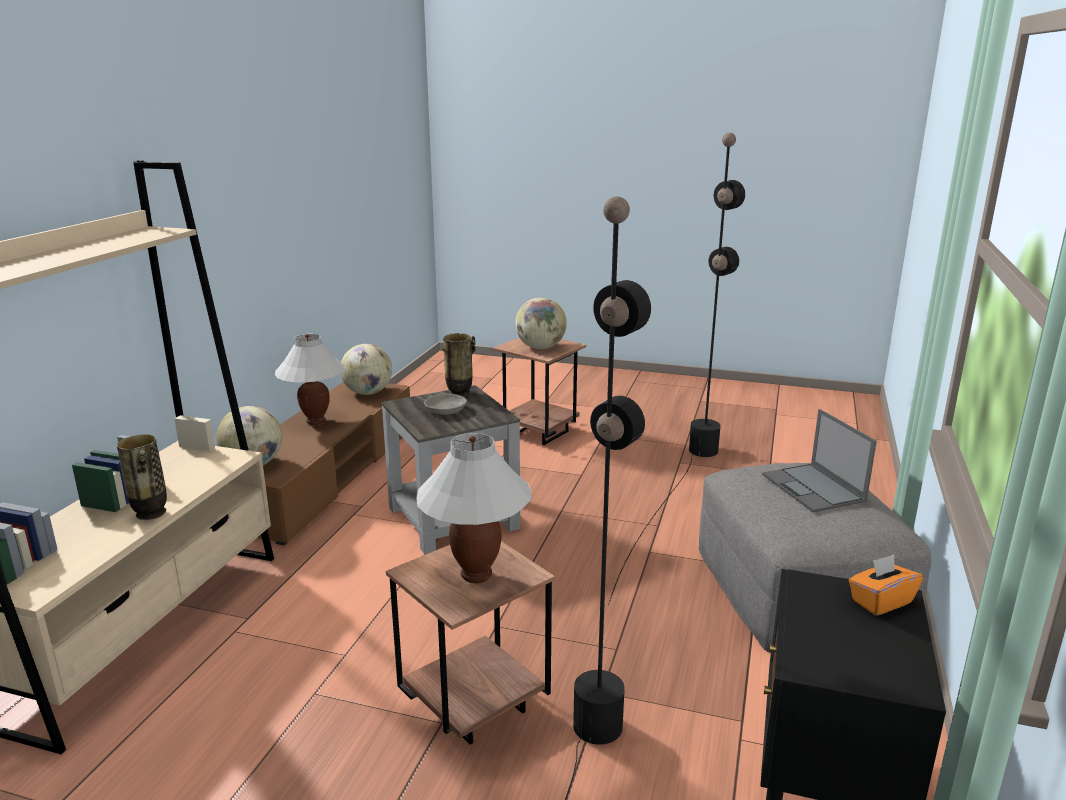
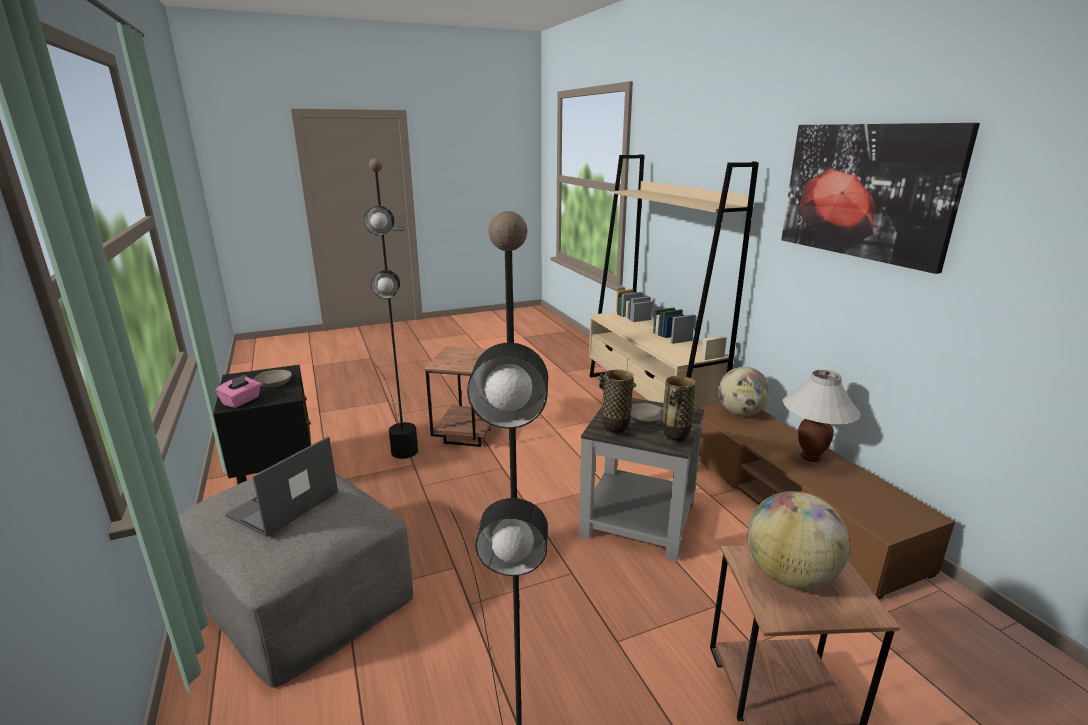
camera: 140 degrees right, 0 degrees up
(150, 514) = (638, 335): vase -> vase (614, 431)
(232, 169) = (865, 191): none -> picture
(368, 393) = (879, 510): globe -> none
(476, 575) = (459, 358): white table lamp -> none
(814, 488) = (283, 505): laptop -> laptop turned 90 degrees counterclockwise
(828, 629) = (273, 383): none -> grey bowl
(881, 601) = (241, 401): orange tissue box -> pink tissue box

